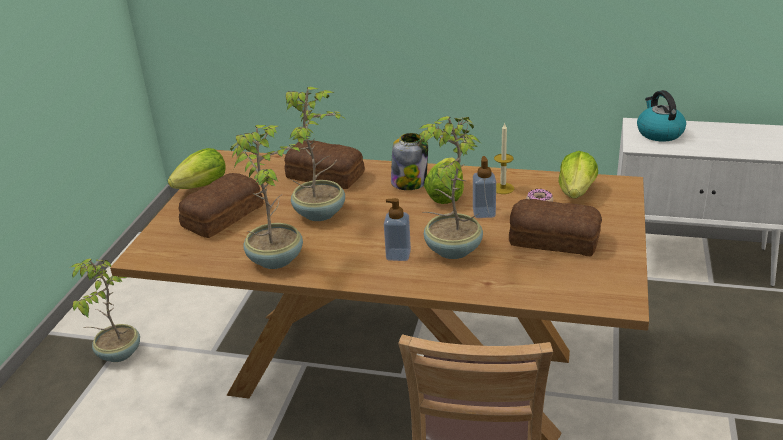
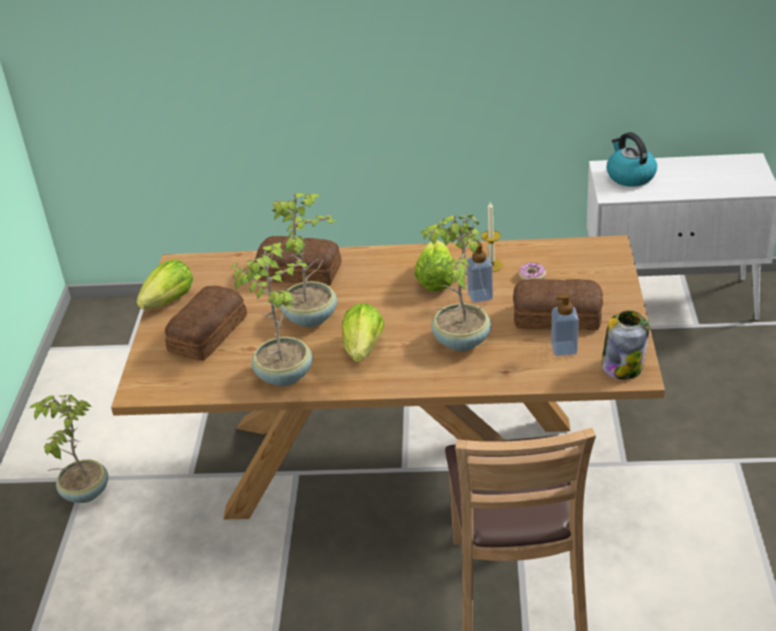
camera: 10 degrees left, 5 degrees up
(398, 255) = (408, 353): soap dispenser -> soap dispenser (564, 349)
(409, 182) = (392, 270): jar -> jar (622, 366)
(576, 192) = (566, 261): lettuce -> lettuce (363, 349)

